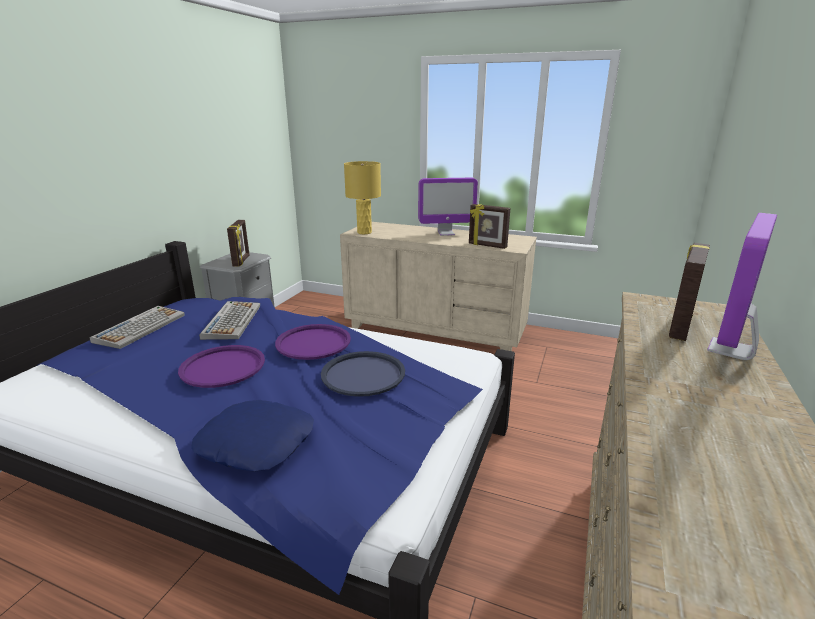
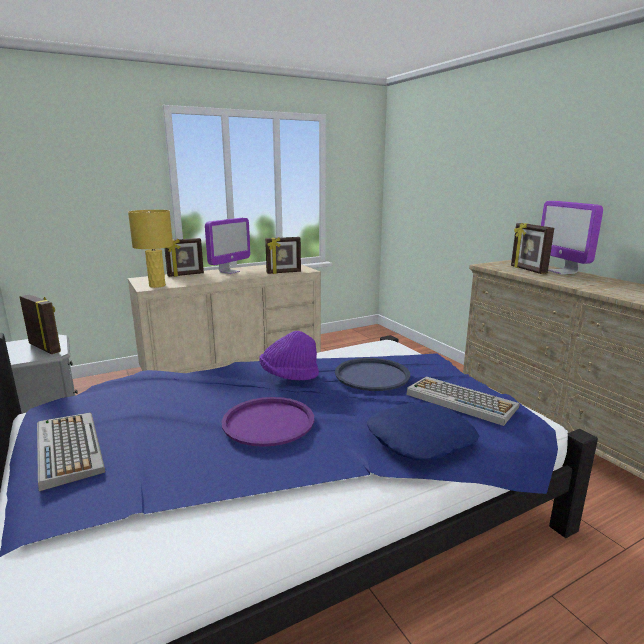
camera: 50 degrees left, 5 degrees down
(232, 321) = (170, 396): keyboard -> keyboard (459, 401)
(313, 342) = (289, 376): purple tray -> purple hat
(408, 228) = (185, 275): none -> picture frame

